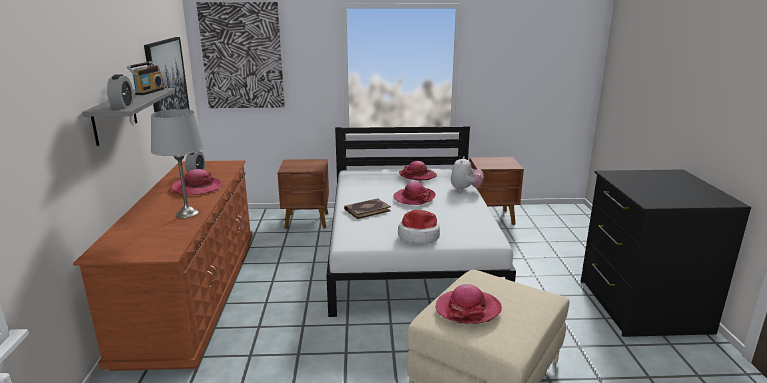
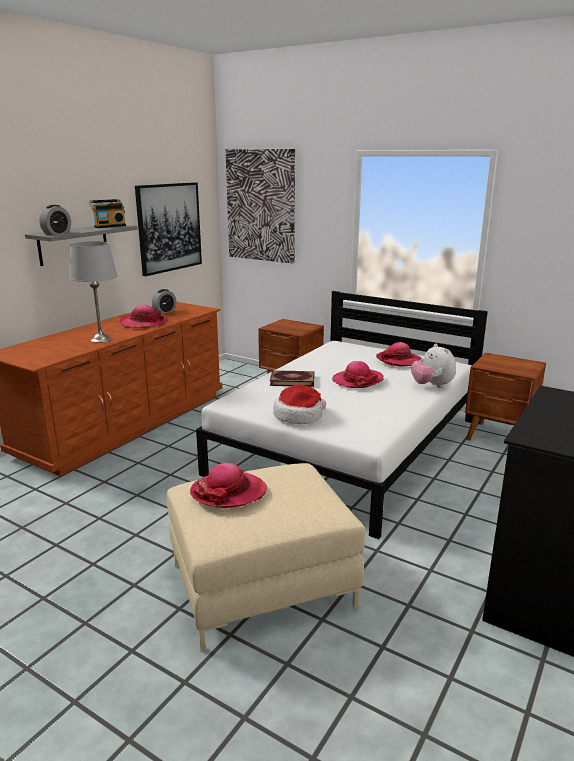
camera: 35 degrees right, 0 degrees up
(465, 189) = (432, 386): plush toy -> plush toy turned 105 degrees clockwise

